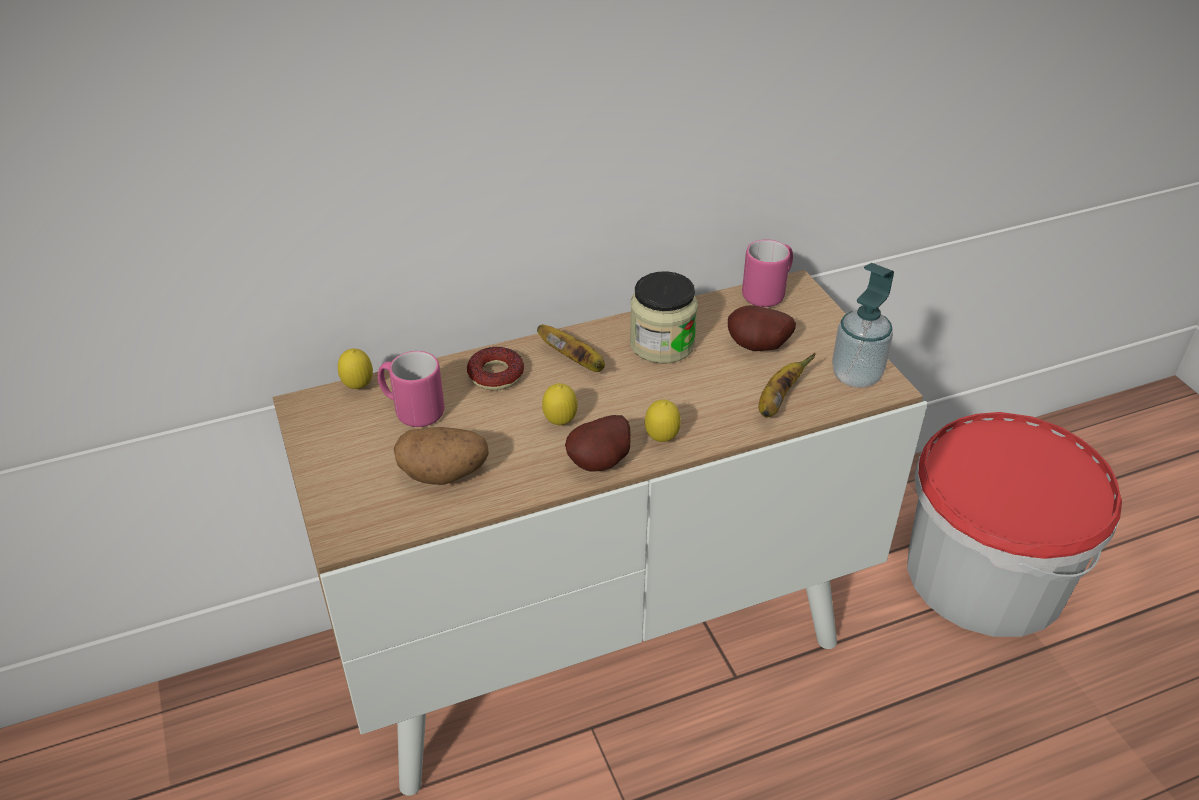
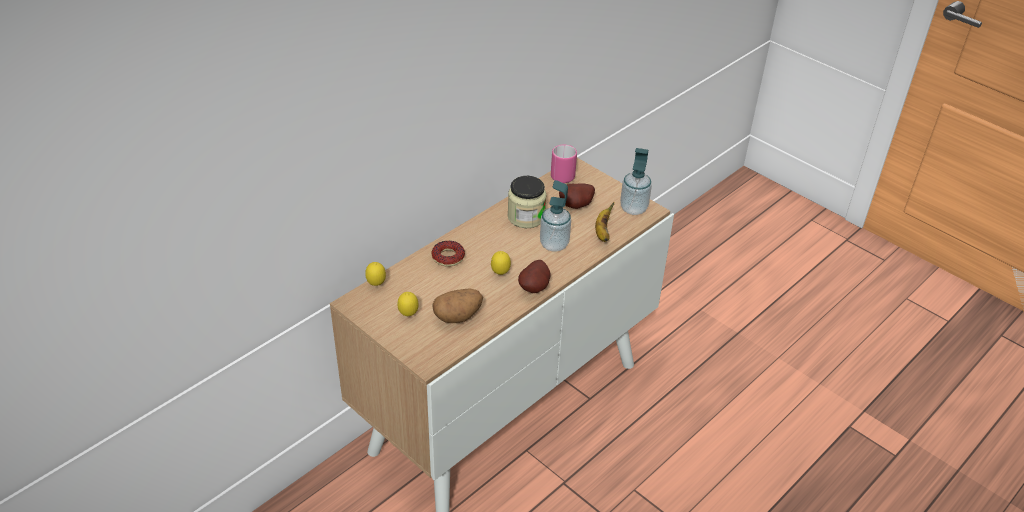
camera: 25 degrees left, 0 degrees up
(412, 411) = (416, 289): pink mug -> none
(575, 362) = (486, 239): banana -> none
(661, 440) = (557, 268): lemon -> lemon (408, 315)
(680, 400) = (554, 244): none -> soap dispenser
(985, 574) = (692, 304): bucket -> none

